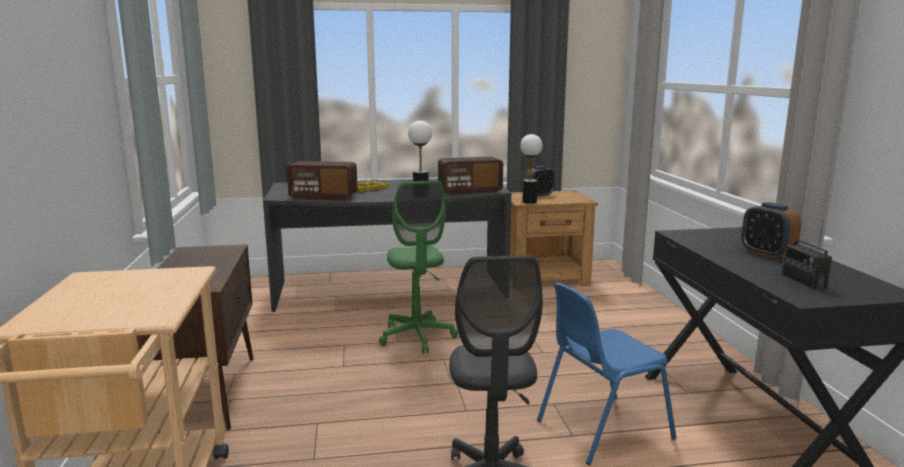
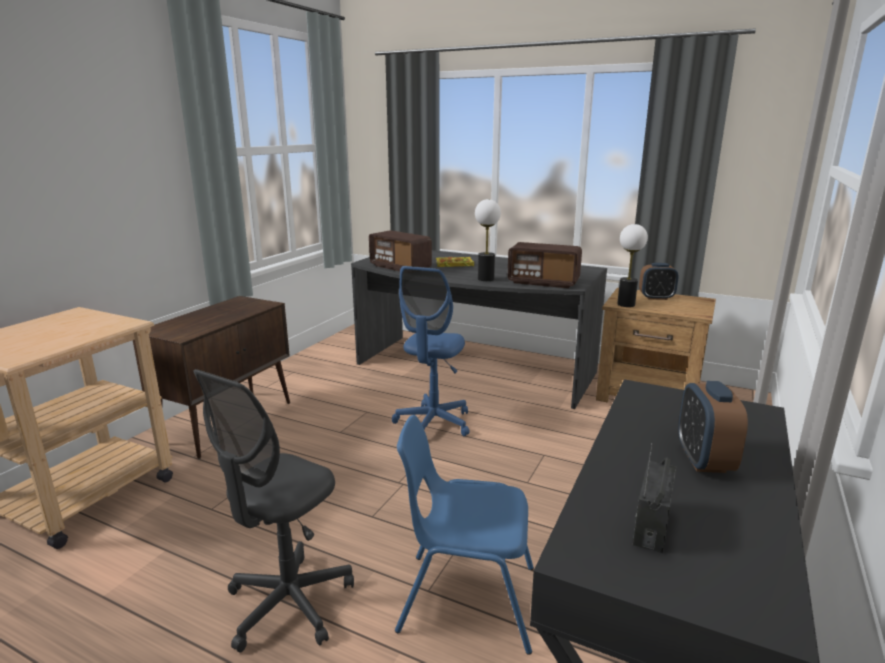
camera: 35 degrees right, 5 degrees up
(417, 337) = (433, 423): green office chair -> blue office chair

